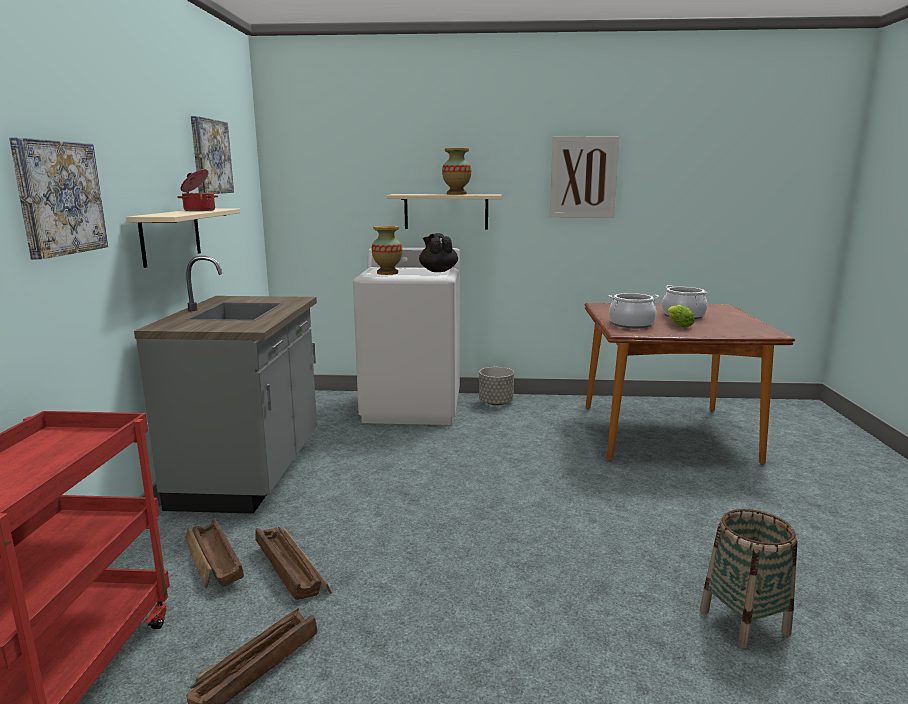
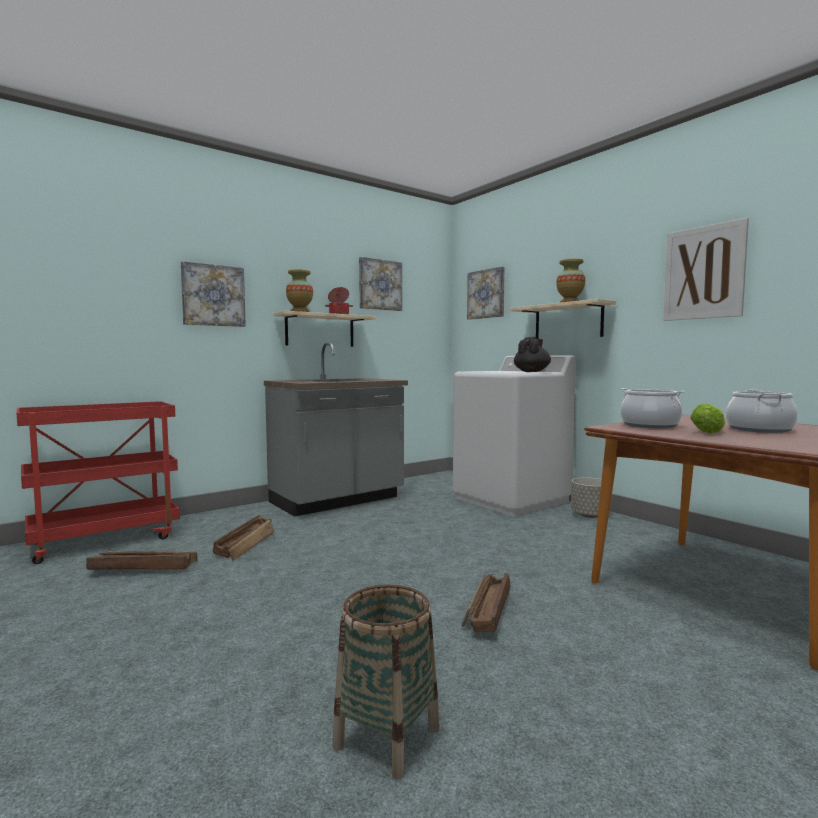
camera: 50 degrees right, 10 degrees down
(214, 562) = (233, 527): crate -> crate (487, 611)
(324, 169) = (486, 294): none -> picture
(387, 273) = (488, 371): vase -> vase (299, 312)

